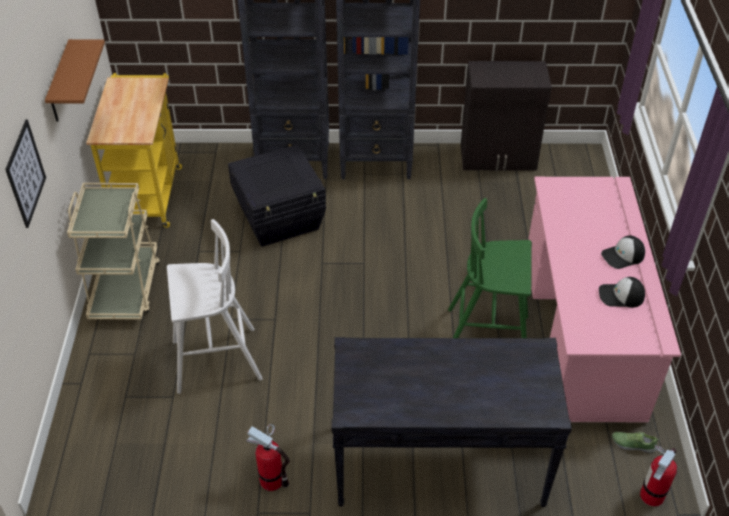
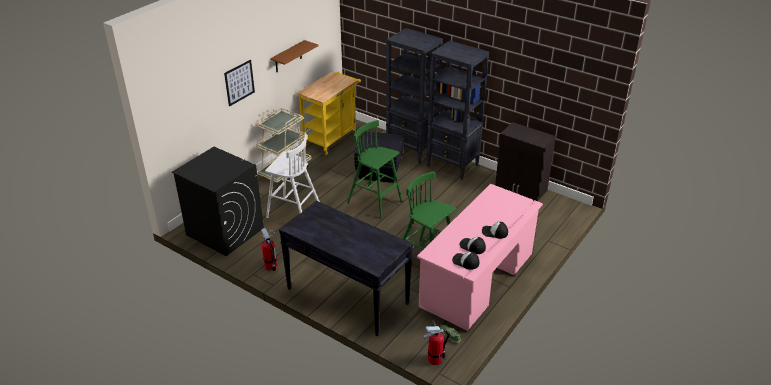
camera: 35 degrees right, 10 degrees down
(129, 459) = (224, 231): none -> black washing machine
(326, 277) = (375, 203): none -> green stool
(639, 327) = (465, 261): none -> cap

